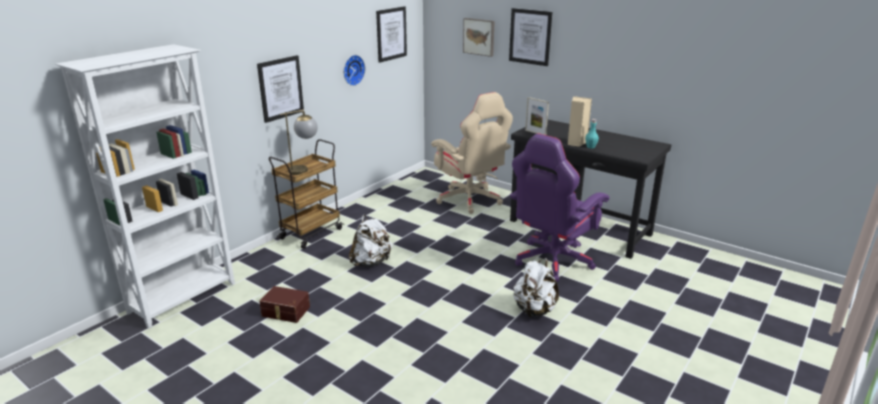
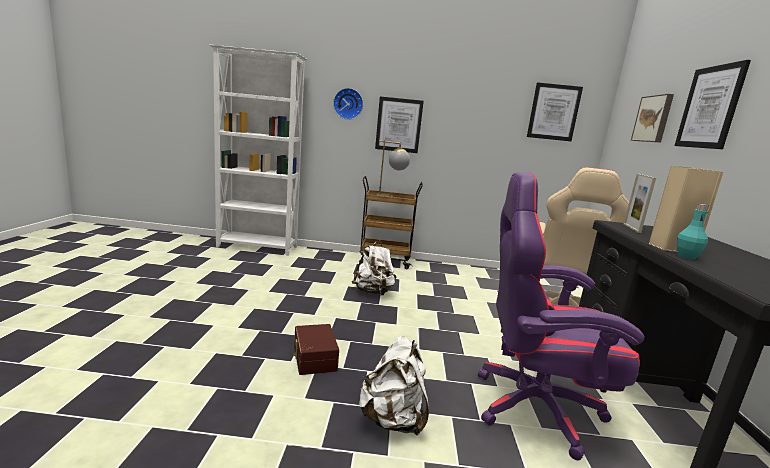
camera: 55 degrees right, 10 degrees down
(285, 312) = (265, 278): brown storage box -> brown storage box (313, 358)
(352, 70) = (488, 134): wall clock -> wall clock (348, 104)

